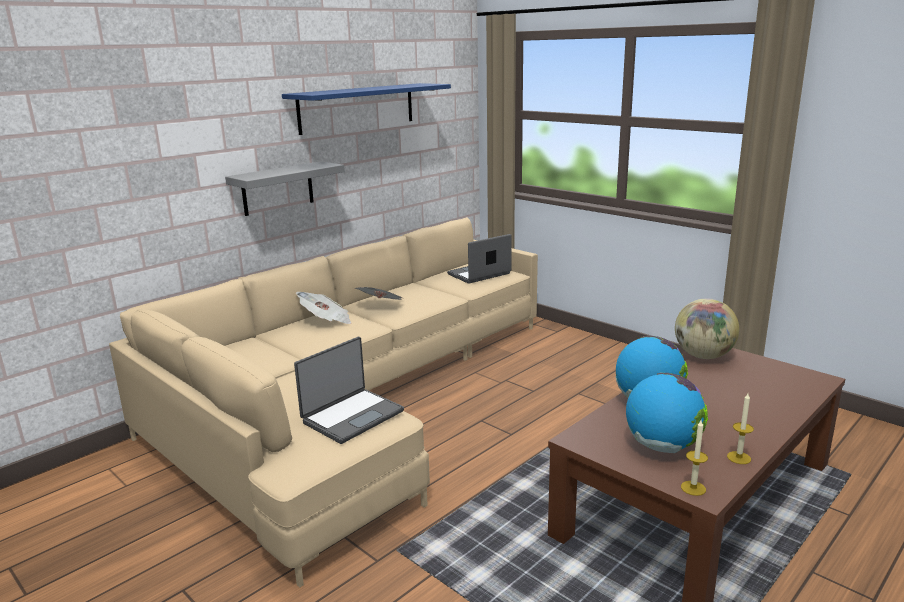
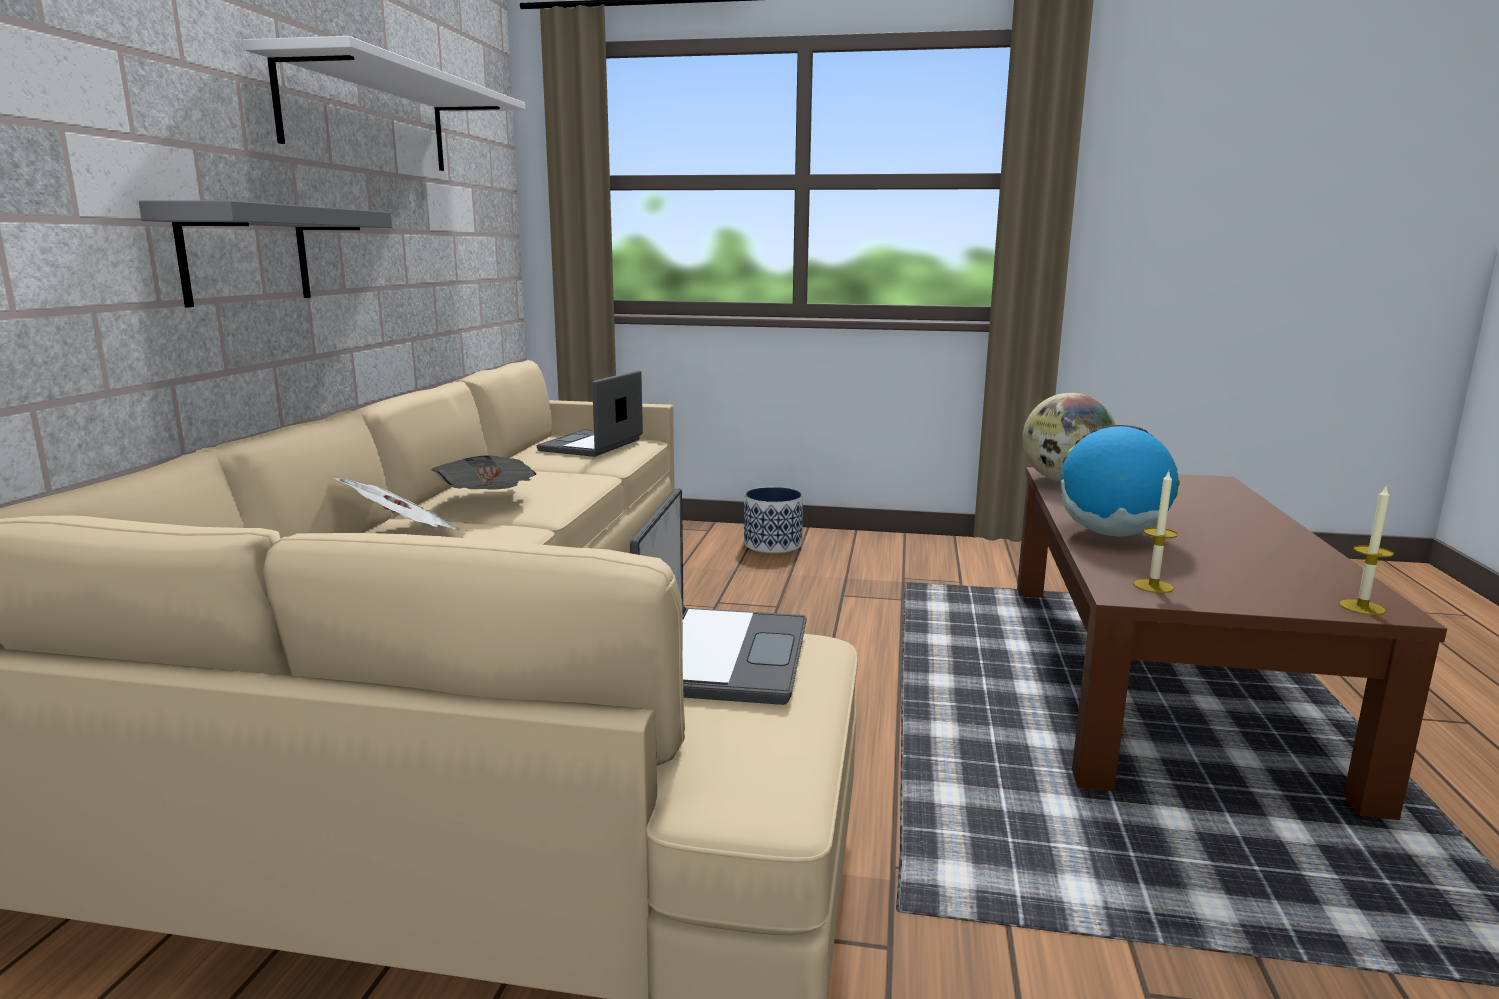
camera: 35 degrees left, 5 degrees down
(357, 108) = (368, 118): blue shelf -> white shelf
(581, 349) = (772, 545): none -> planter
(662, 446) = (1232, 574): globe -> none
(739, 457) = (1324, 565): candle -> candle (1153, 586)

